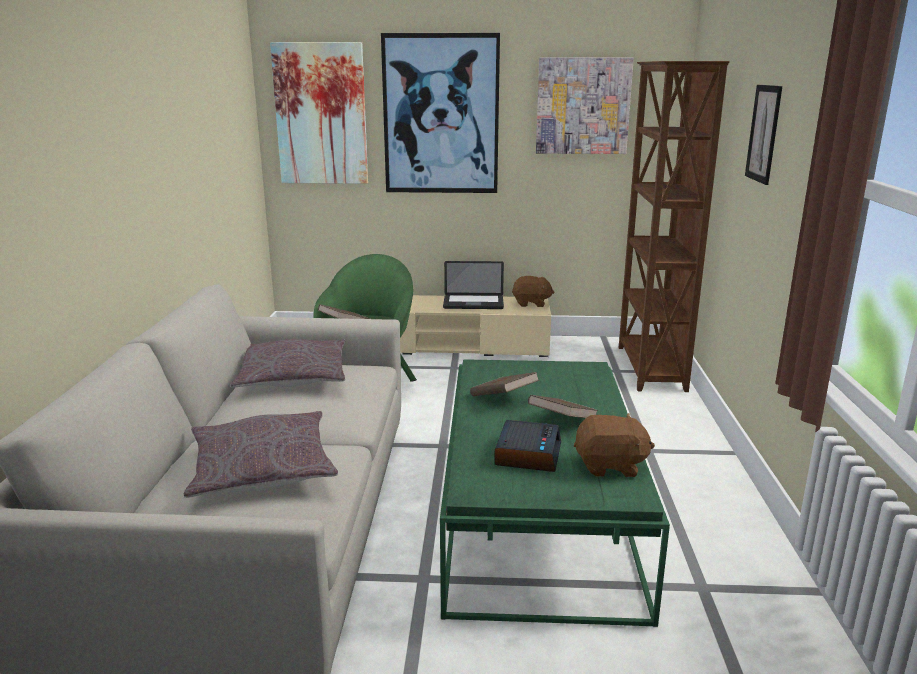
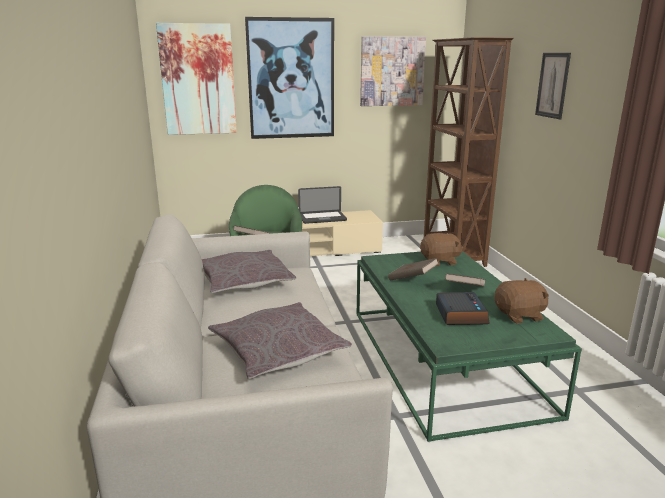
camera: 15 degrees left, 0 degrees up
(531, 303) = (363, 215): brown plush toy -> brown plush toy (440, 261)

